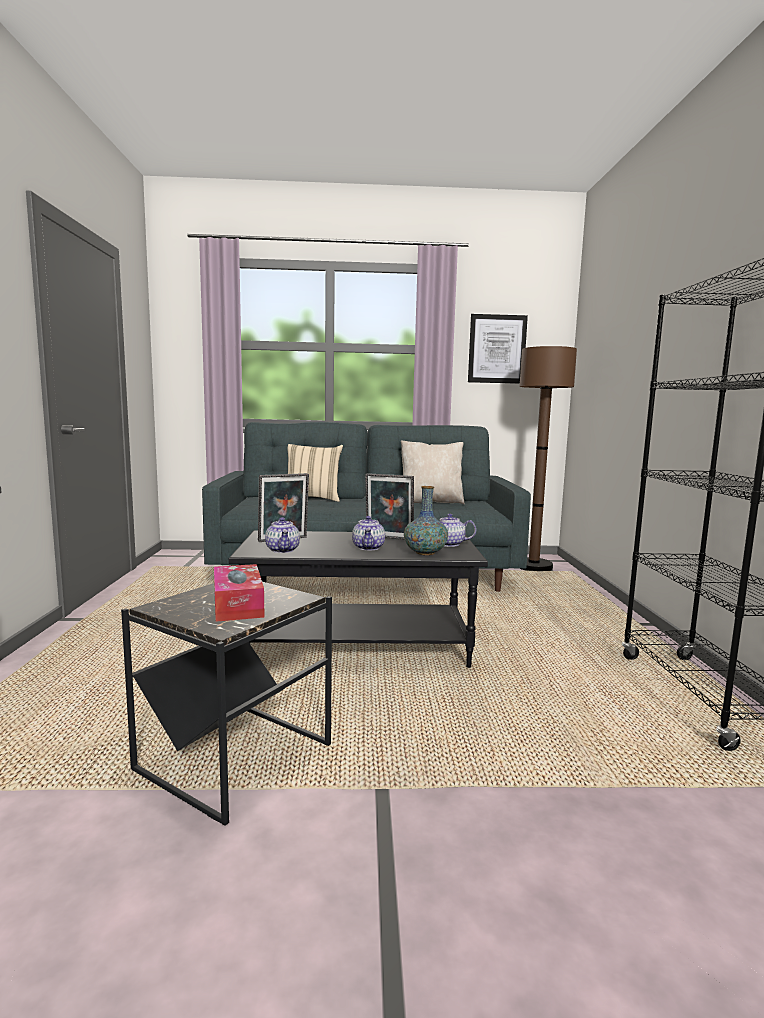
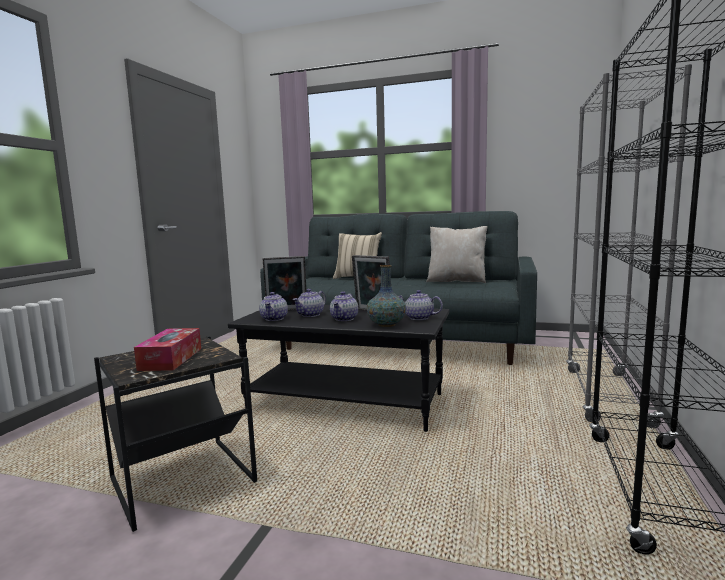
camera: 20 degrees right, 0 degrees up
(321, 544) = (310, 315): none -> teapot
(497, 349) = (532, 137): picture -> none
(533, 566) = (566, 343): brown floor lamp -> none
(606, 617) = (607, 397): none -> grey bookcase

